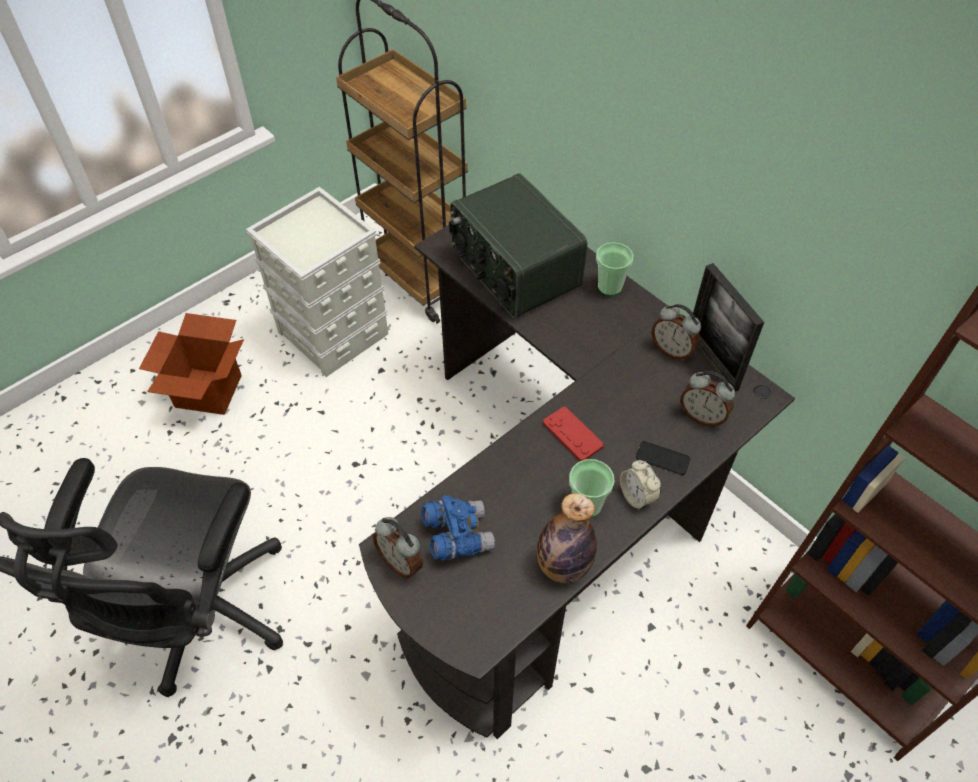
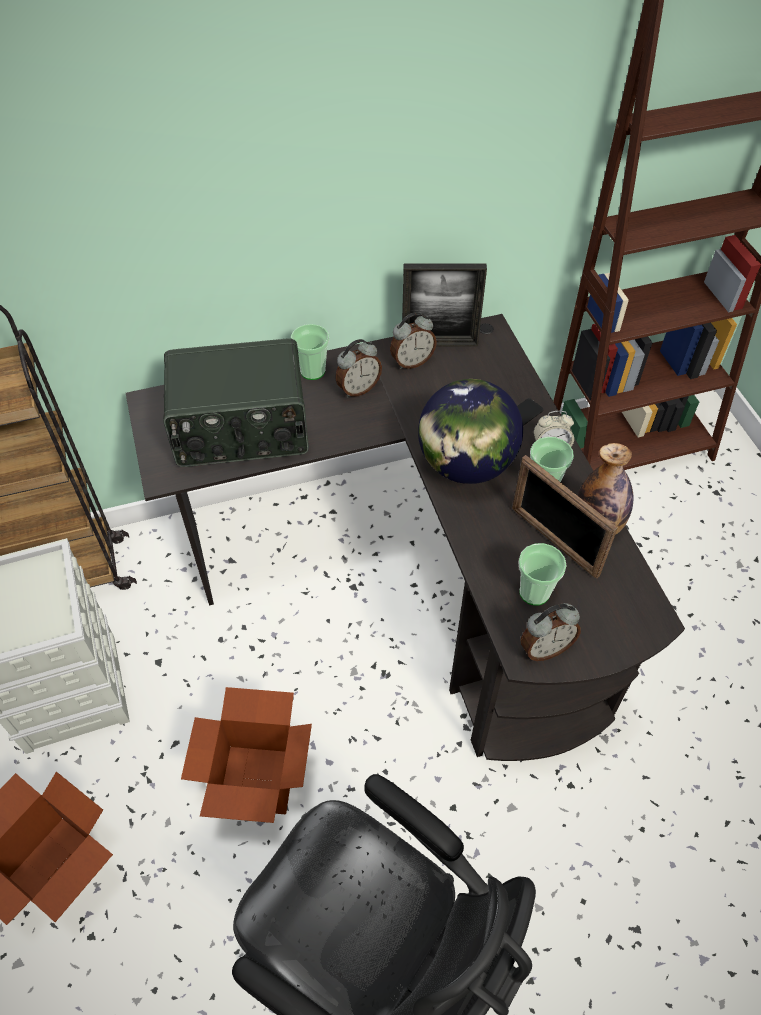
camera: 65 degrees left, 0 degrees up
(315, 477) = (258, 779): none -> cardboard box
(457, 535) = (534, 592): blue binoculars -> cup
(523, 534) = (554, 541): none -> picture frame
(572, 435) = (465, 465): red game controller -> globe
(702, 416) = (491, 373): alarm clock -> alarm clock (358, 389)

